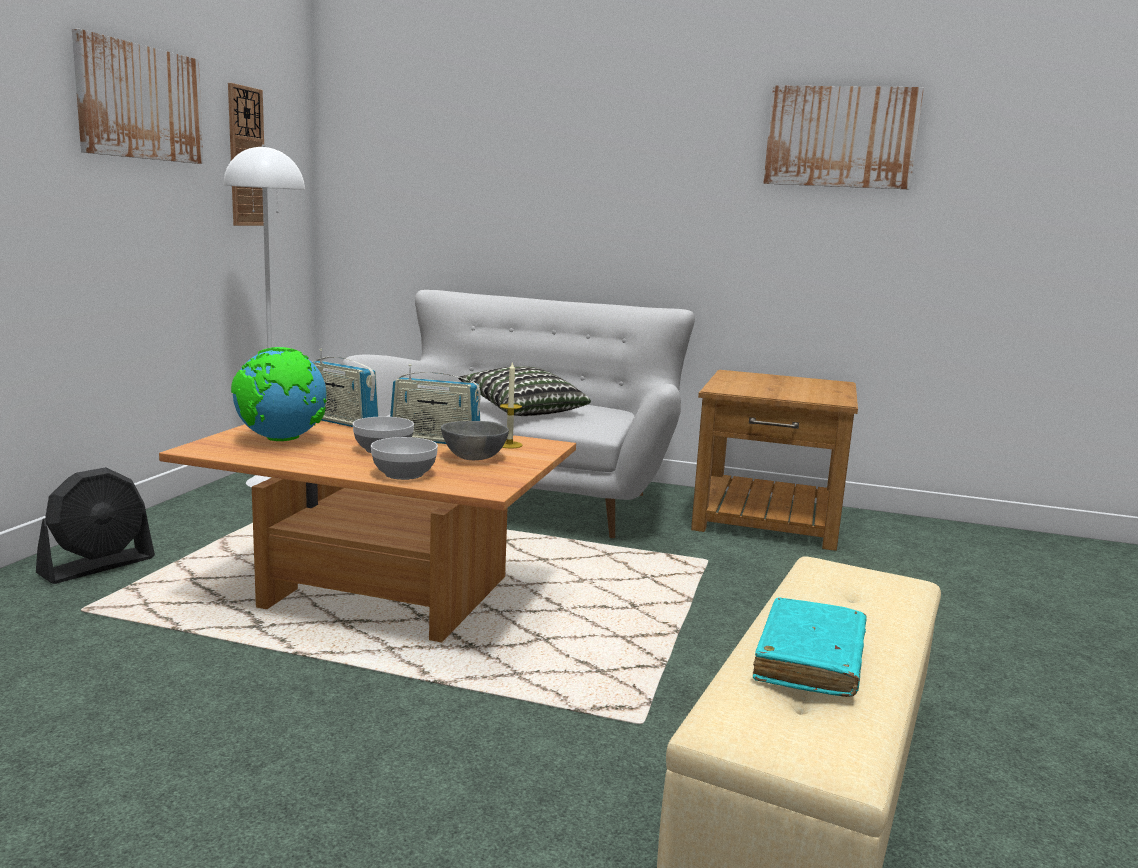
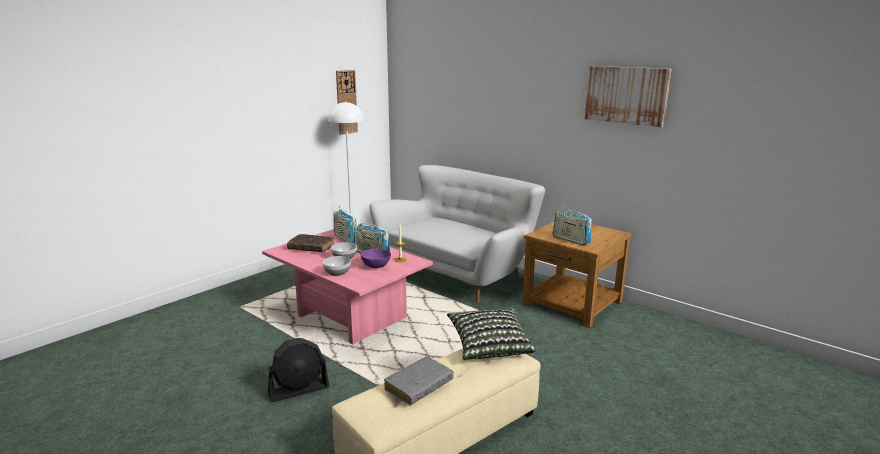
camera: 25 degrees right, 5 degrees up
(98, 566) = (258, 287): black fan -> black fan (299, 390)
(140, 102) = (289, 90): picture -> none
(281, 440) = (311, 248): globe -> brown book
(380, 595) = (348, 318): brown coffee table -> pink coffee table
(472, 458) = (375, 266): grey bowl -> purple bowl
(524, 410) = (448, 233): pillow -> pillow (489, 346)
(785, 393) = (571, 240): none -> radio
(809, 660) = (419, 386): turquoise book -> grey book

